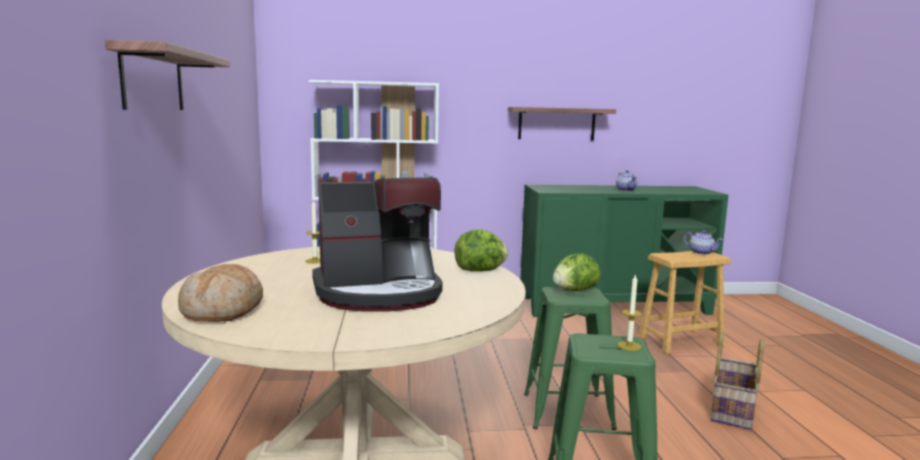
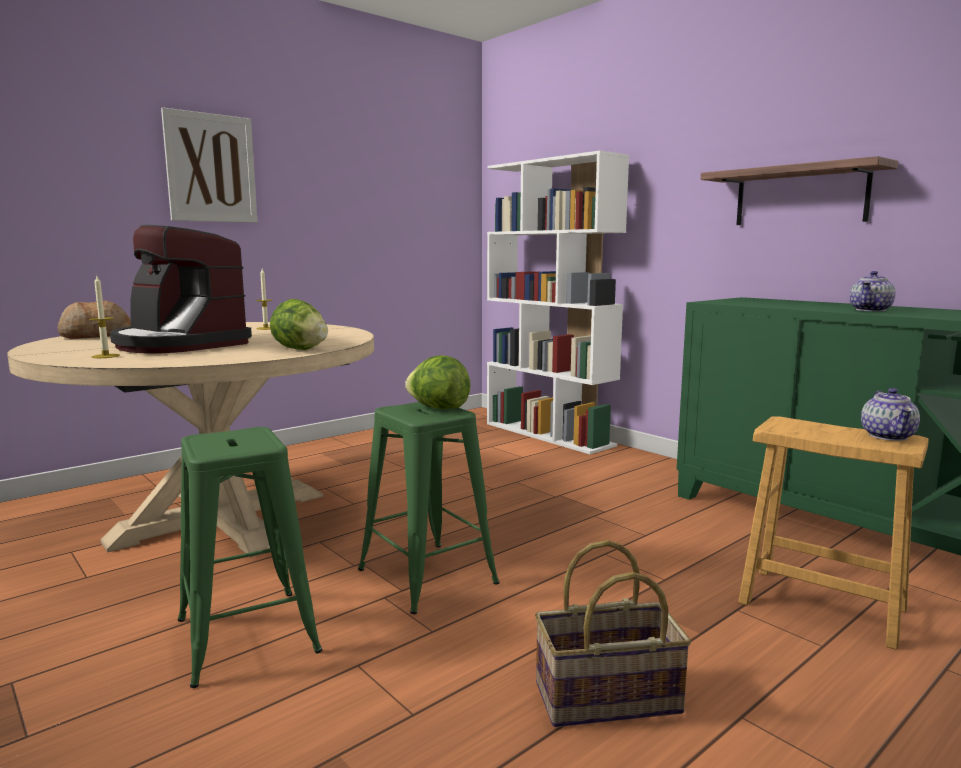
camera: 55 degrees right, 0 degrees up
(153, 80) = (211, 168): shelf -> picture
(629, 346) = (242, 446): candle -> candle (105, 356)

